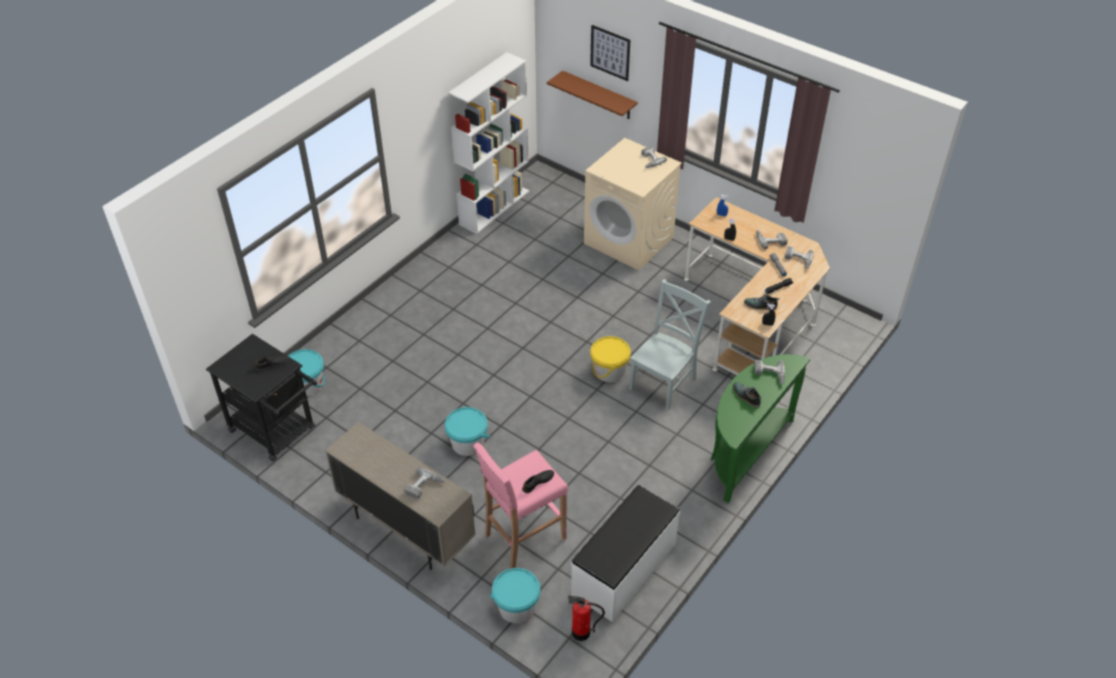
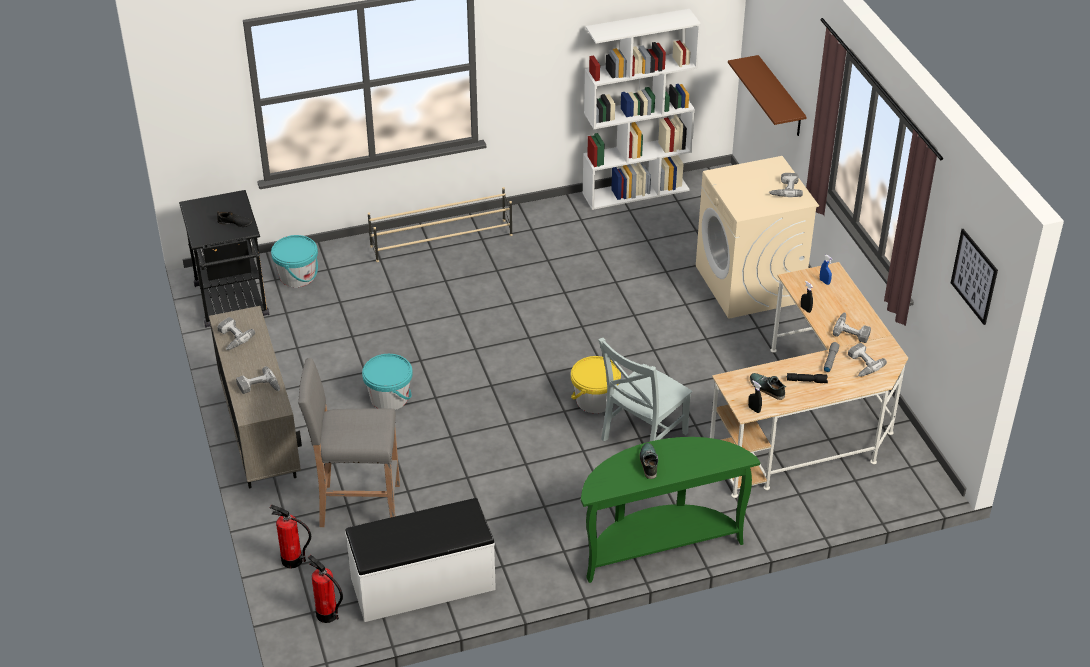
camera: 35 degrees right, 5 degrees down
(392, 305) = (442, 241): none -> beige shoe rack
(516, 607) = (292, 560): turquoise bucket -> fire extinguisher
(523, 537) = (357, 505): pink stool -> grey stool
(538, 483) = (363, 436): black shoe -> none
(610, 52) = (793, 45): picture -> picture (974, 276)
(664, 382) = (642, 438): grey chair -> grey chair turned 150 degrees clockwise
(769, 375) = (696, 455): power drill -> power drill (231, 338)

